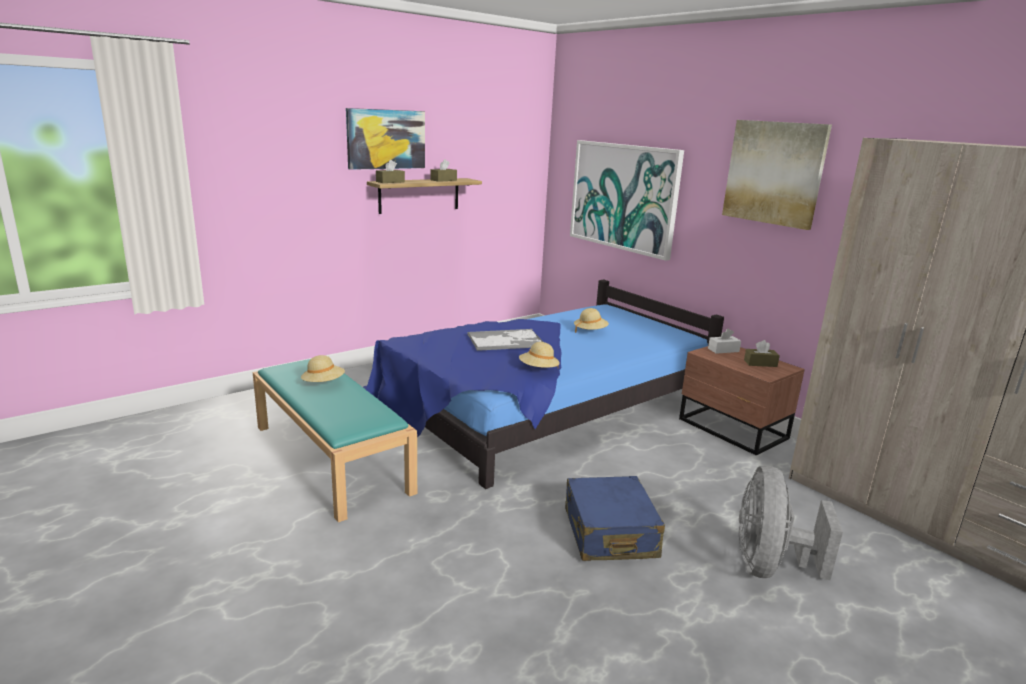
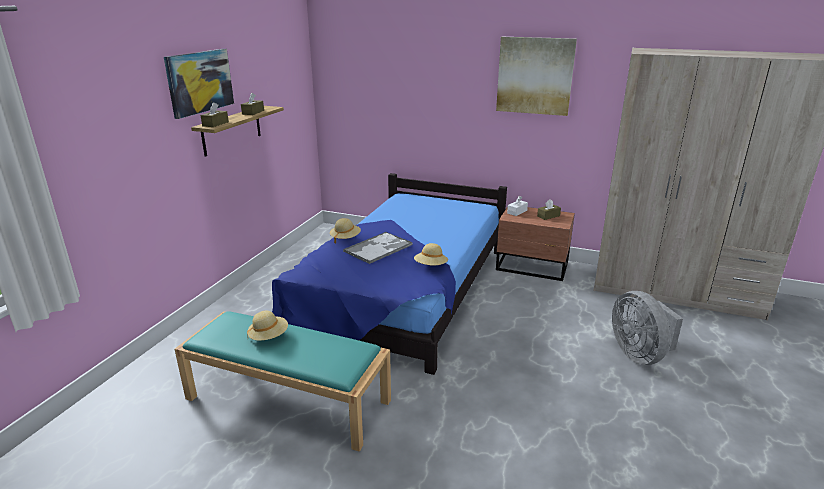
camera: 30 degrees left, 5 degrees up
(590, 331) = (420, 221): beige hat -> beige hat (345, 238)
(609, 533) = (542, 372): blue suitcase -> none
(623, 197) = (399, 103): picture -> none

